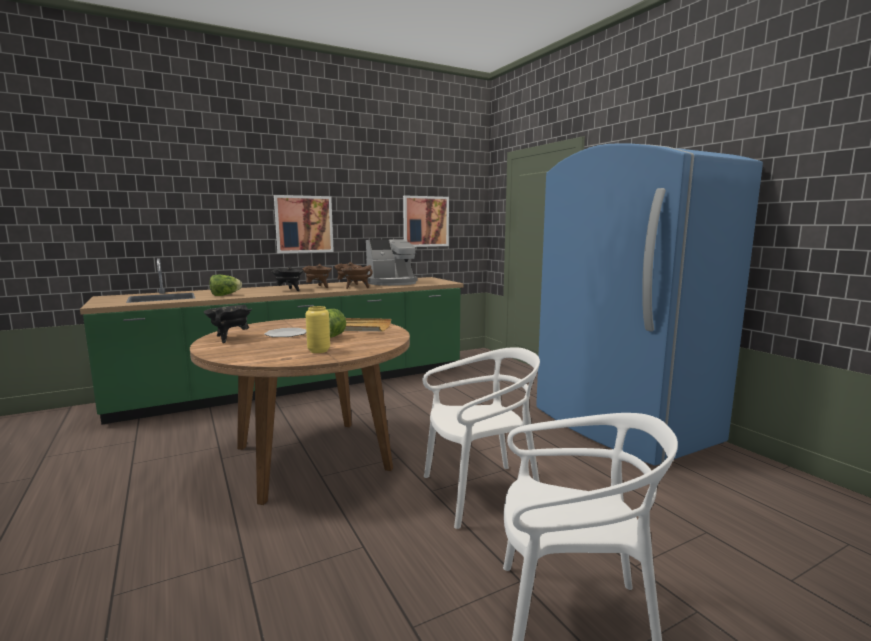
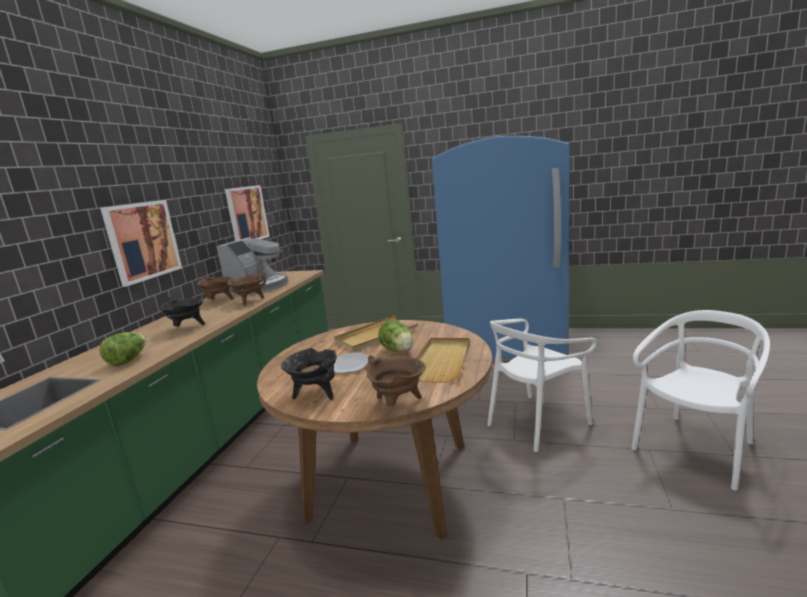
camera: 45 degrees left, 5 degrees up
(318, 287) = (203, 314): brown cooking pot -> brown cooking pot (397, 404)
(319, 351) = (442, 361): yellow vase -> beige tray
(480, 493) = (537, 422): white chair -> white chair turned 150 degrees counterclockwise

